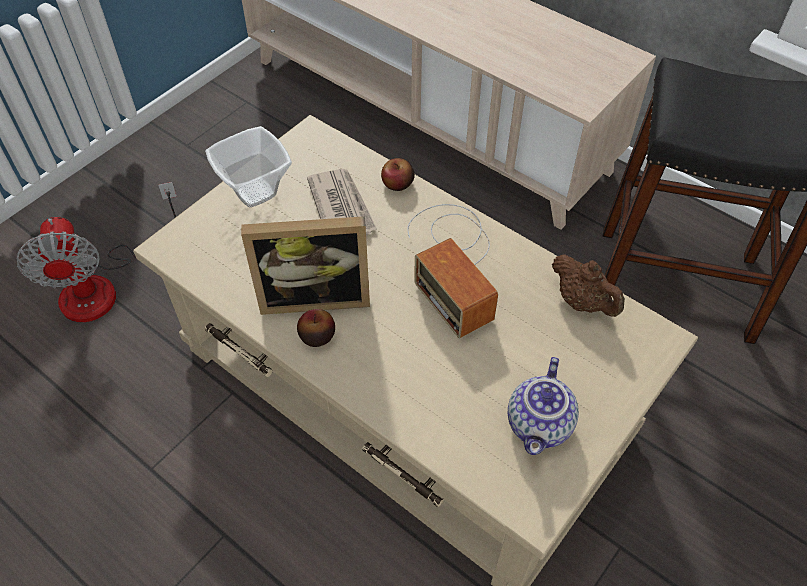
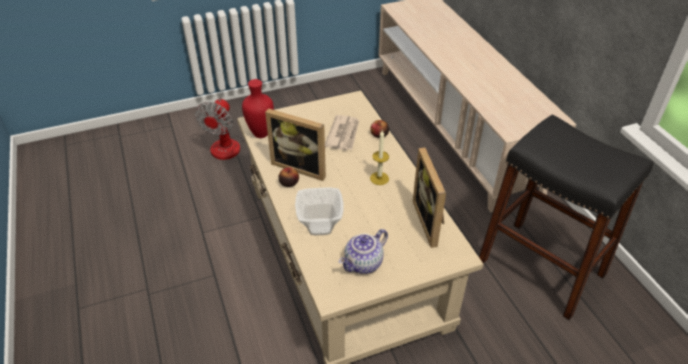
camera: 30 degrees right, 10 degrees down
(198, 264) = (260, 134): none -> red vase
(257, 193) = (308, 114): bowl -> bowl (321, 228)
(454, 262) = (379, 178): radio -> candle
(582, 302) = (431, 222): brown teapot -> picture frame

